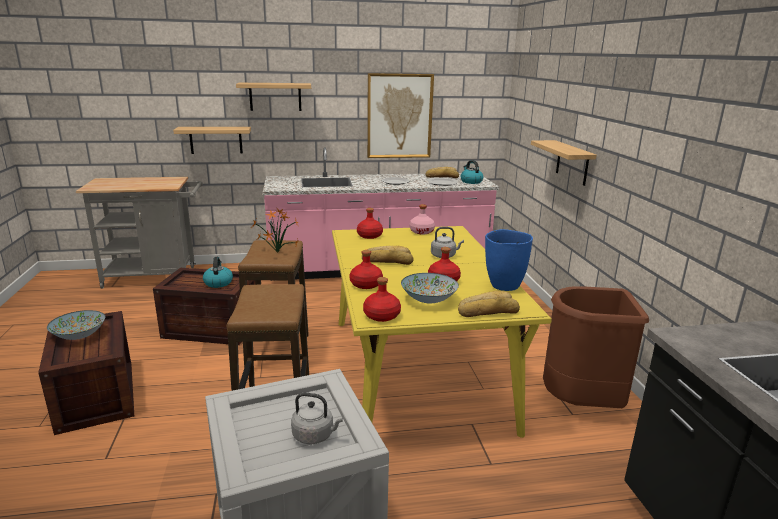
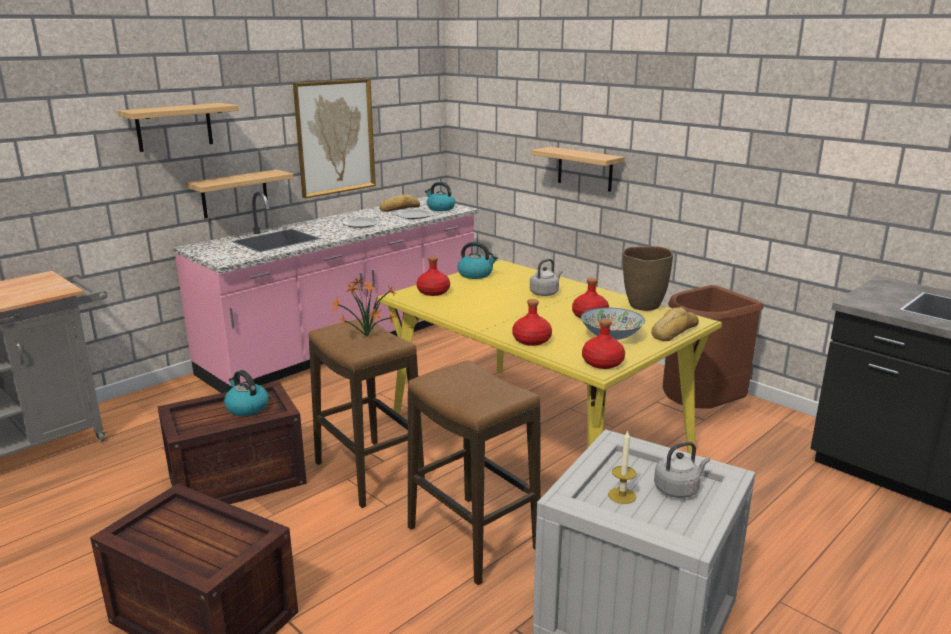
camera: 35 degrees left, 0 degrees up
(79, 335) = (169, 534): bowl -> none
(216, 140) = (90, 204): shelf -> shelf (234, 194)
(270, 420) = (622, 495): none -> candle
(387, 261) = (504, 312): bread -> none
(421, 231) = (476, 274): pink bottle -> kettle
(503, 286) = (643, 306): blue vase -> brown vase

